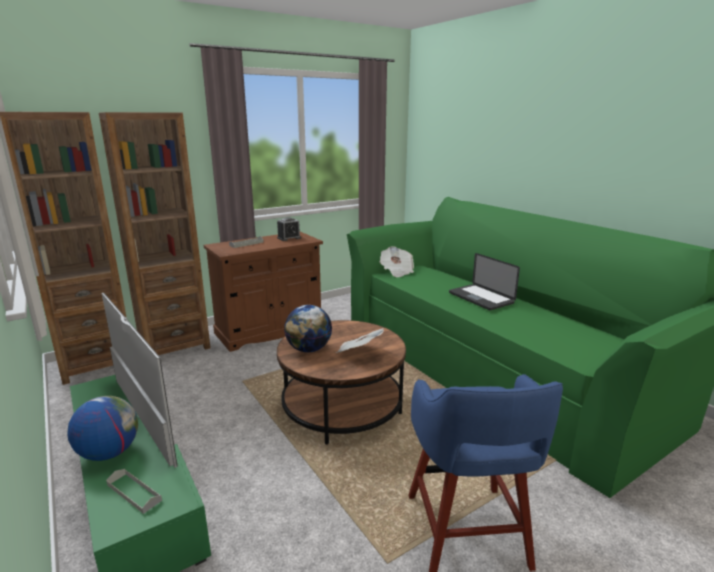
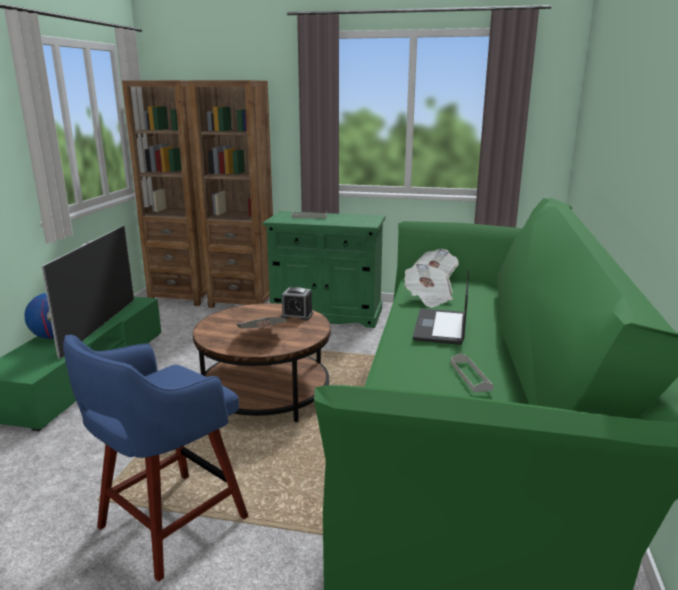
camera: 45 degrees right, 0 degrees up
(134, 492) = (24, 361): grey tray -> grey tray (470, 376)
(269, 330) = (326, 314): brown cabinet -> green cabinet
(289, 238) = (356, 219): alarm clock -> alarm clock (297, 315)
(308, 349) = (235, 320): globe -> none
(427, 283) = (427, 298): none -> newspaper

